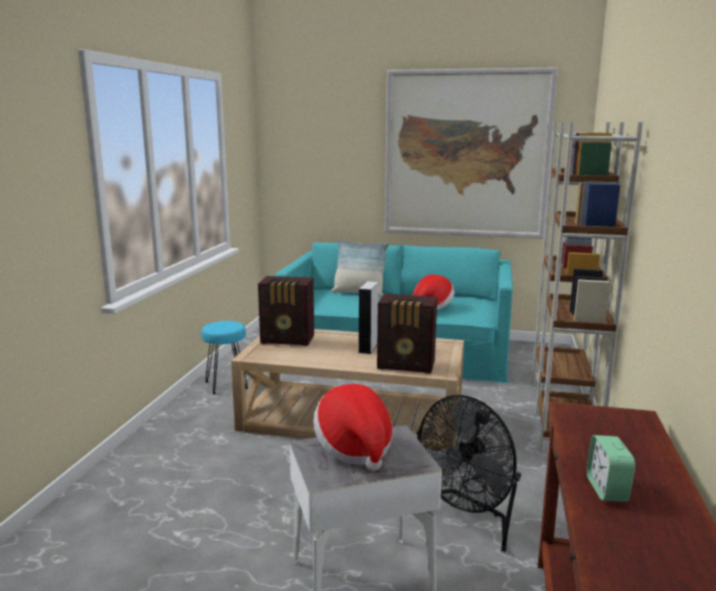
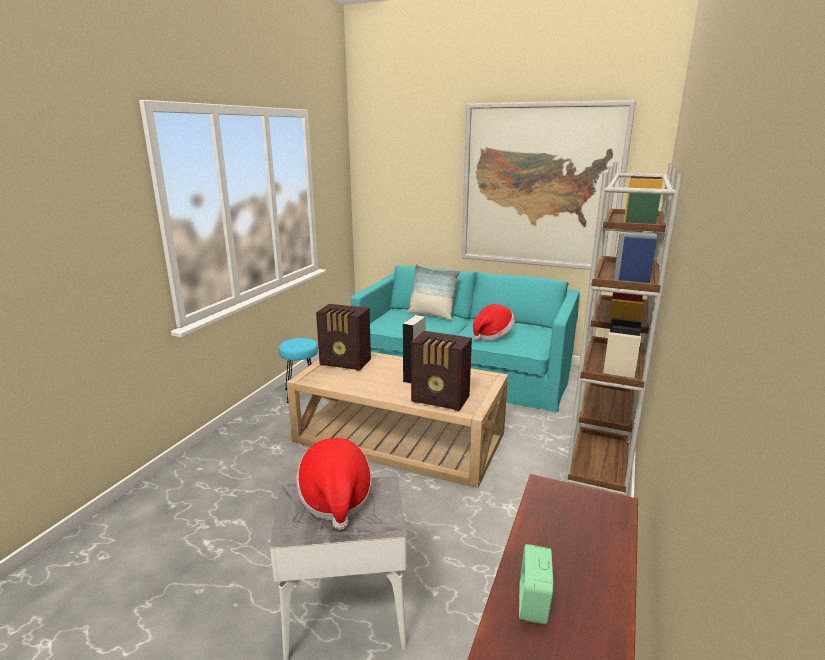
camera: 10 degrees right, 5 degrees up
(464, 510) = (467, 550): black fan -> none

